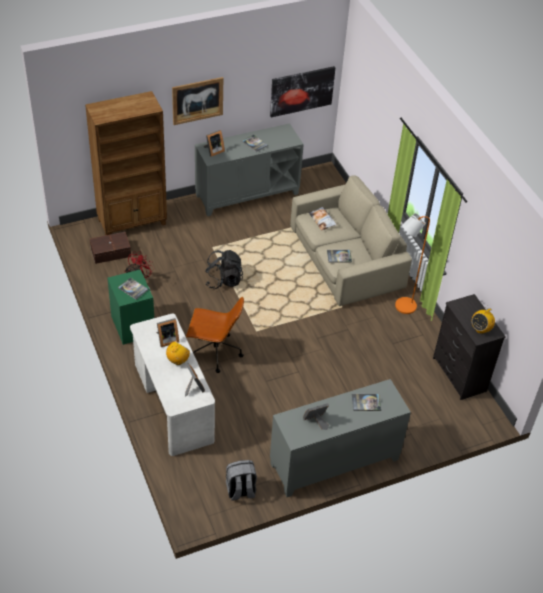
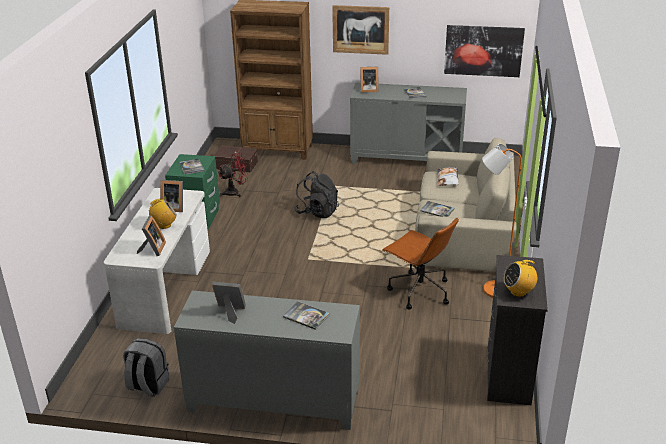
camera: 35 degrees right, 15 degrees down
(215, 352) = (249, 262): brown office chair -> brown office chair (418, 291)

